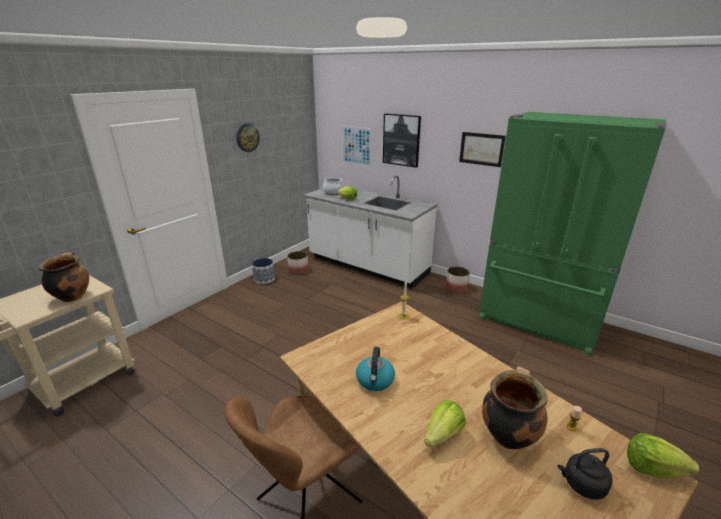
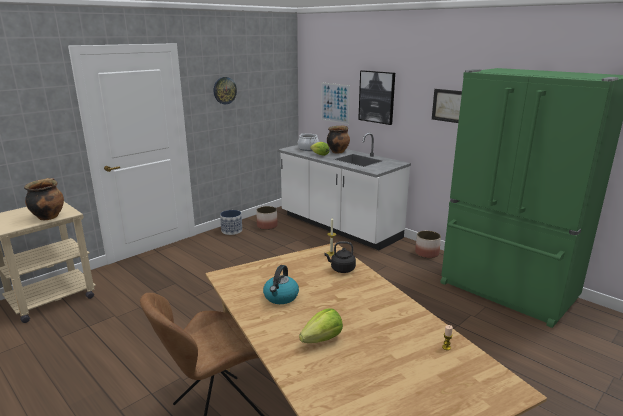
camera: 10 degrees right, 5 degrees down
(508, 435) = (382, 346): cooking pot -> cooking pot (338, 152)
(582, 484) = (430, 385): black kettle -> black kettle (341, 269)
(652, 468) = (506, 383): lettuce -> none

